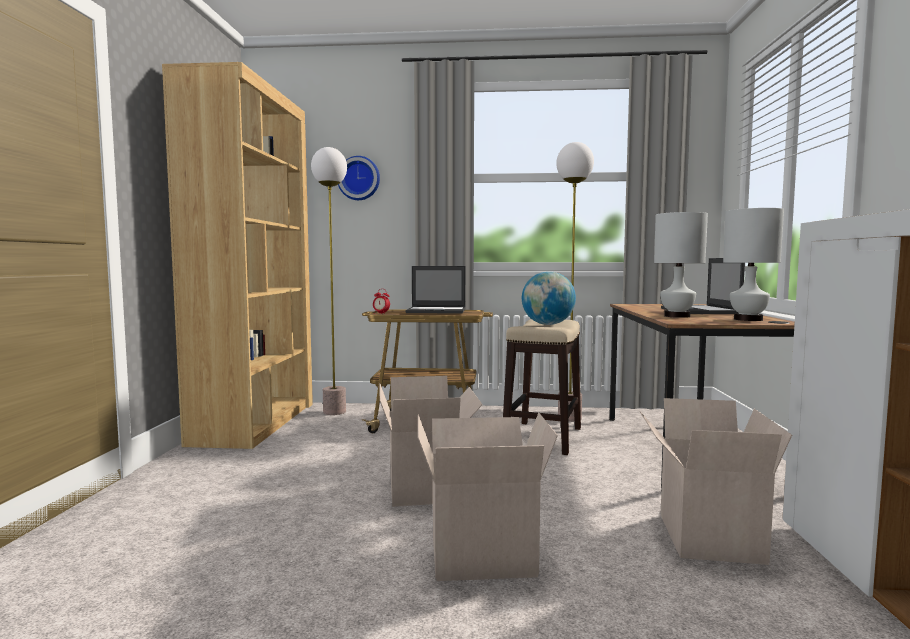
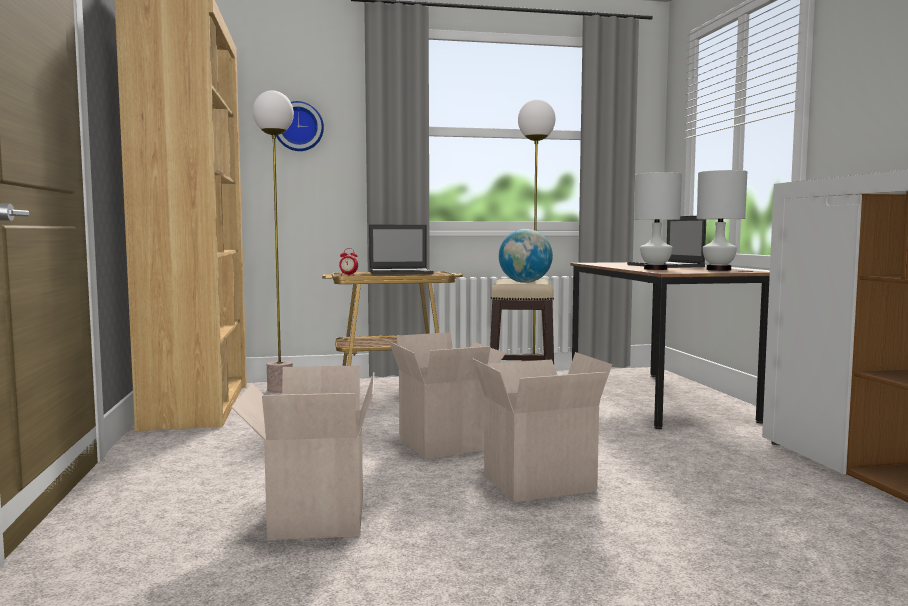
camera: 15 degrees left, 0 degrees up
(705, 536) = (709, 454): cardboard box -> cardboard box (314, 516)

